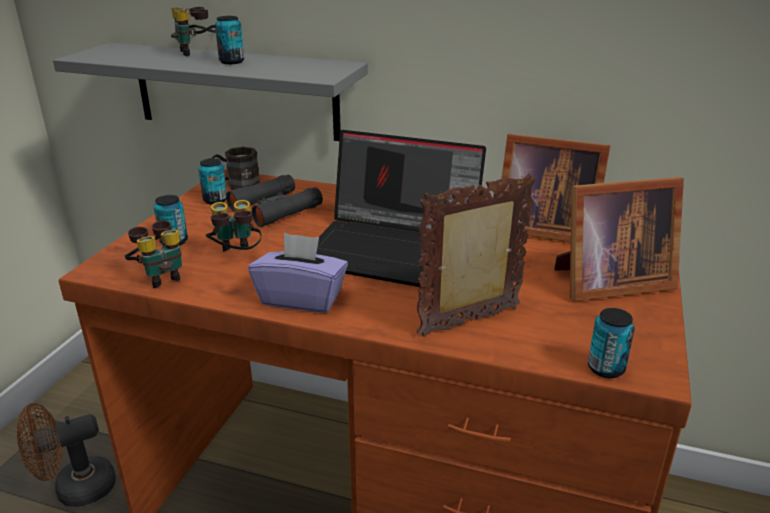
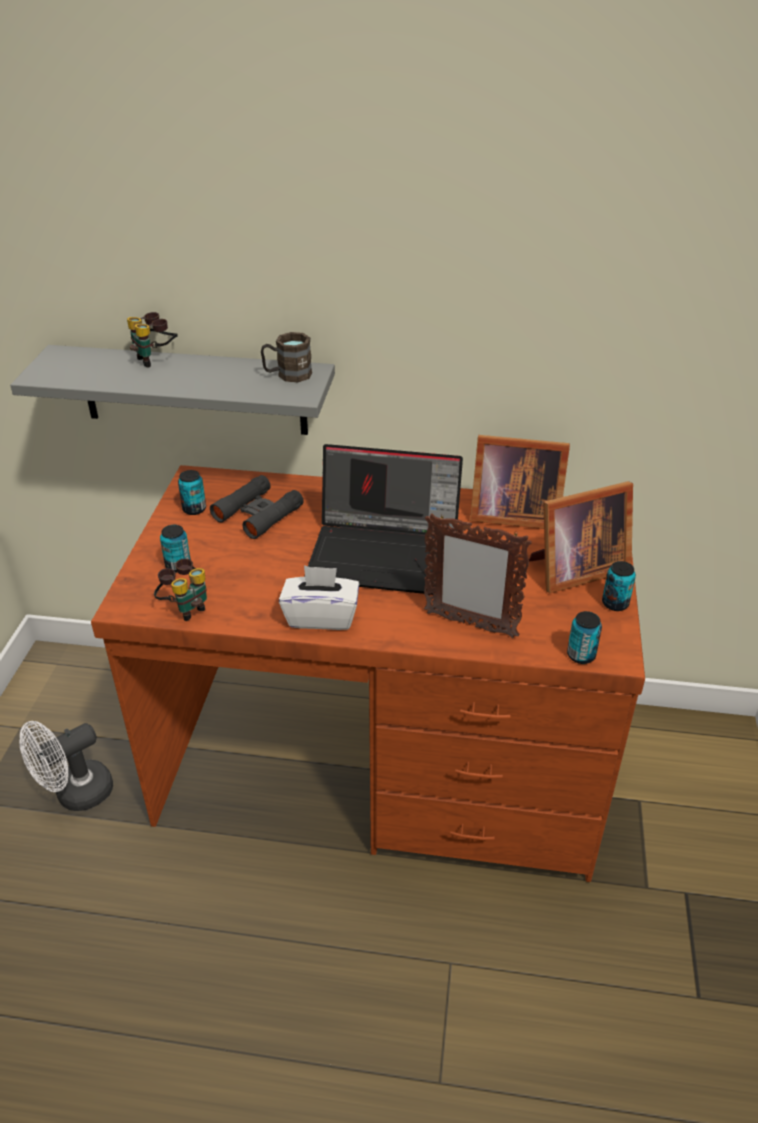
camera: 10 degrees left, 10 degrees up
(75, 489) = (75, 794): brown fan -> white fan
(232, 62) = (200, 374): can -> can (615, 603)
(236, 256) = (244, 576): binoculars -> none
(237, 185) = (207, 486): brown mug -> brown mug (287, 375)
(301, 298) = (321, 616): purple tissue box -> white tissue box
(471, 322) = (469, 624): picture frame -> picture frame turned 120 degrees counterclockwise

